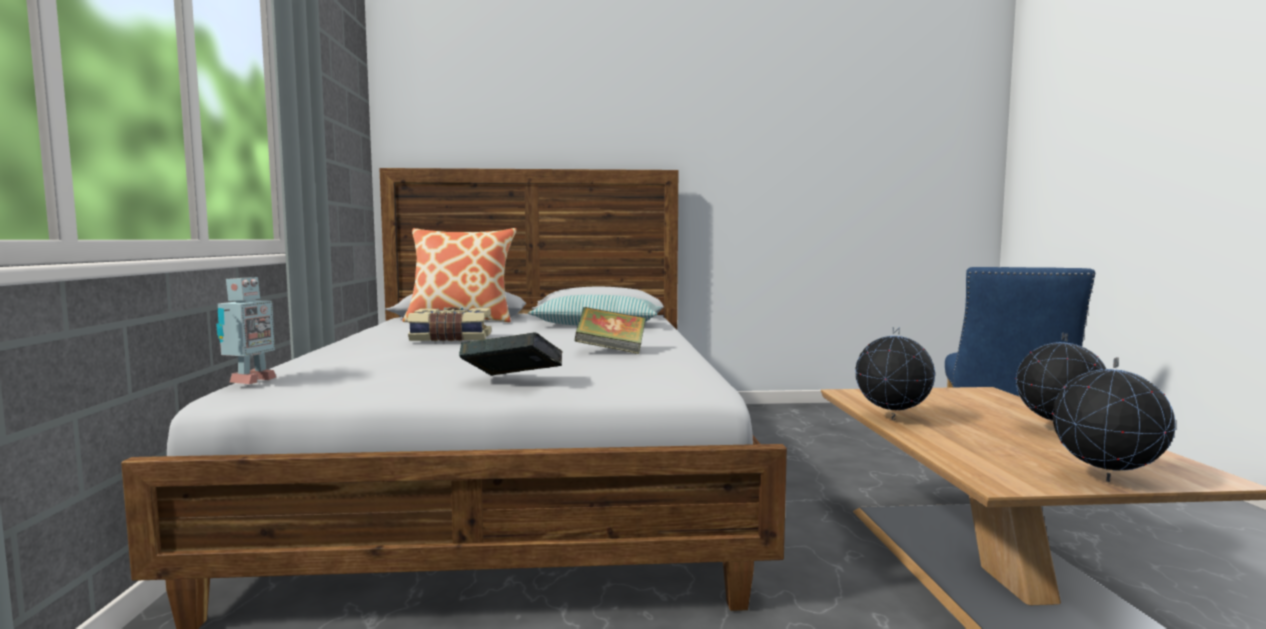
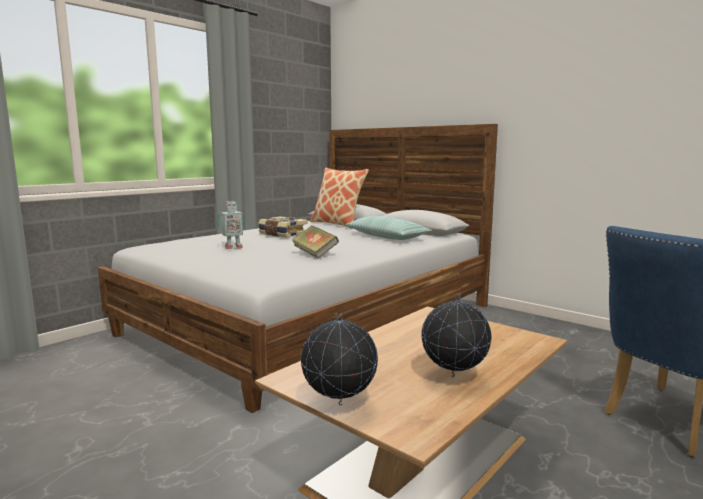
camera: 45 degrees right, 5 degrees up
(249, 381) = (148, 243): toy robot -> toy robot (232, 247)
(512, 382) = (208, 261): book -> none
(892, 419) = (384, 333): globe -> none

